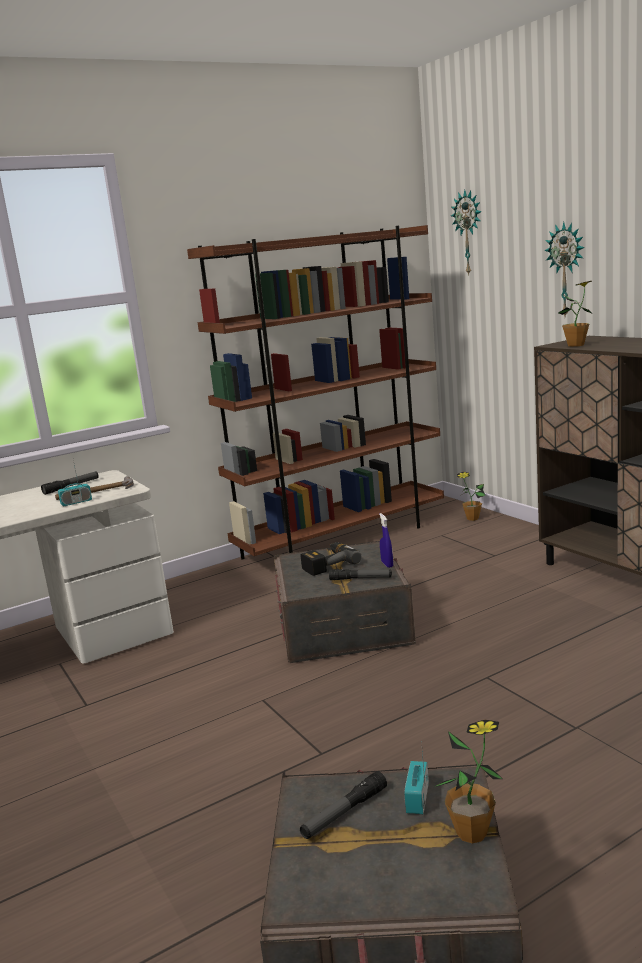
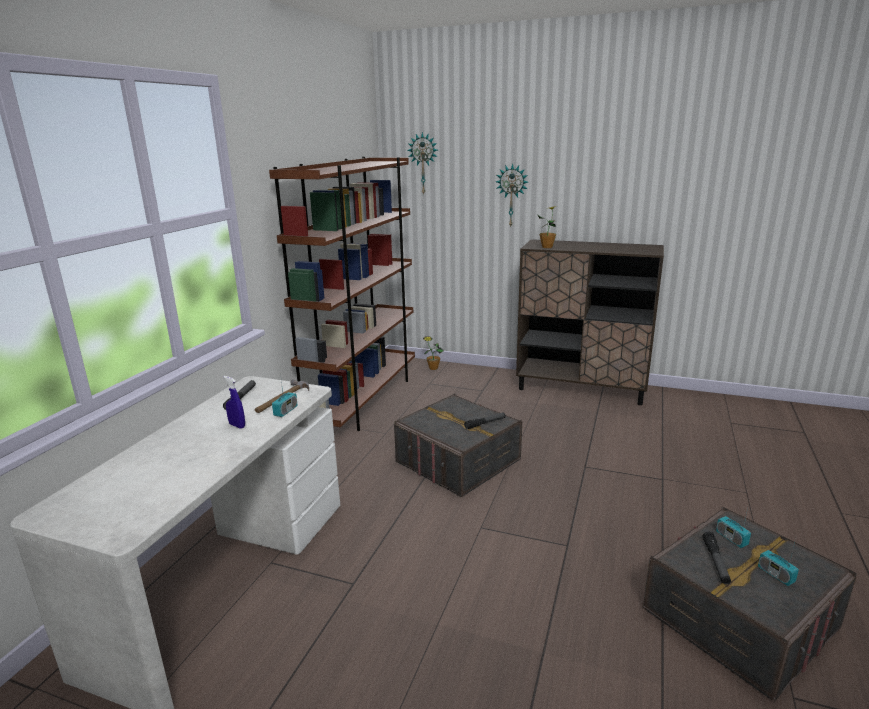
camera: 40 degrees left, 5 degrees up
(327, 564) = (445, 418): power drill -> none
(387, 564) = (485, 410): blue spray bottle -> blue spray bottle (237, 425)
(393, 863) = (776, 575): none -> radio
(472, 832) = (777, 543): potted plant -> none

